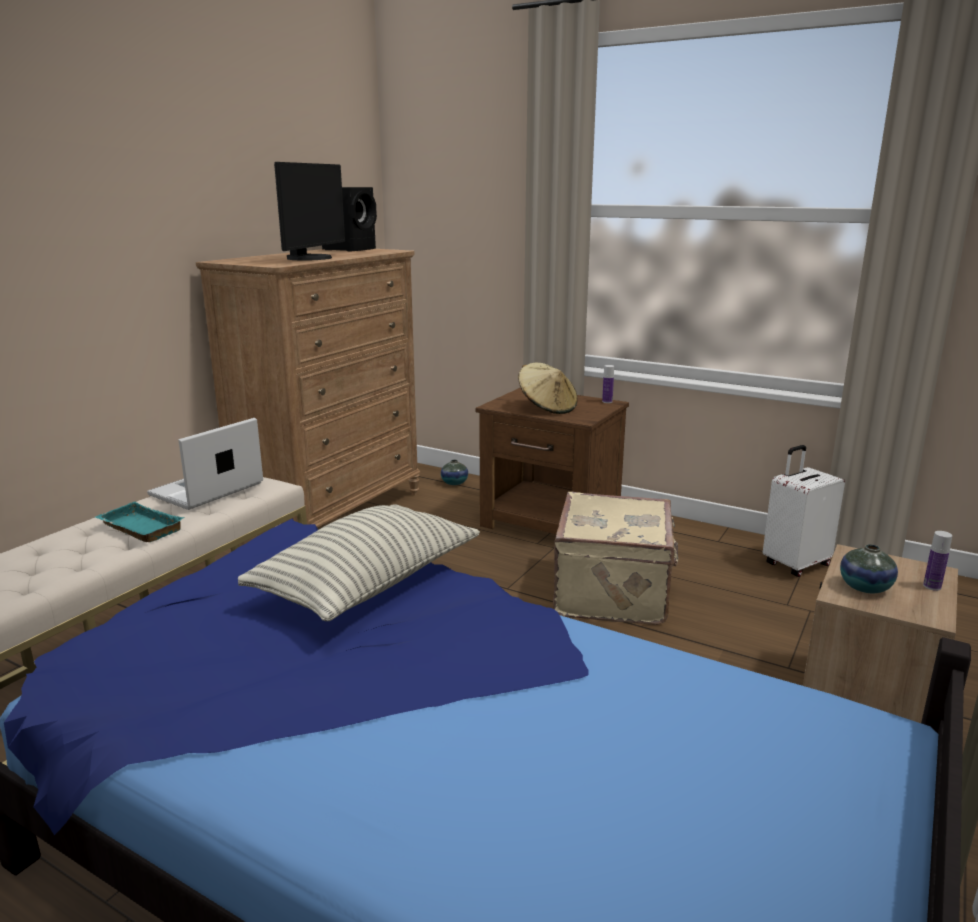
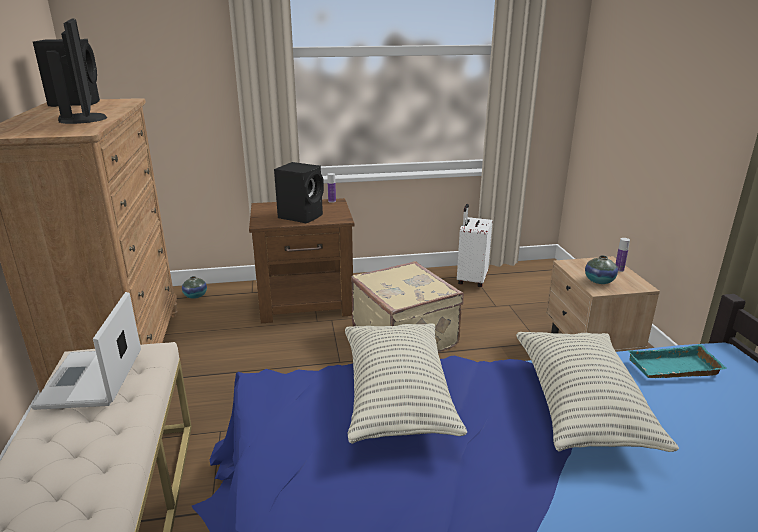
camera: 40 degrees left, 5 degrees up
(138, 528) = (86, 446): turquoise tray -> turquoise tray (673, 369)
(535, 677) = (581, 406): none -> pillow
(547, 408) = (302, 216): beige hat -> black speaker

